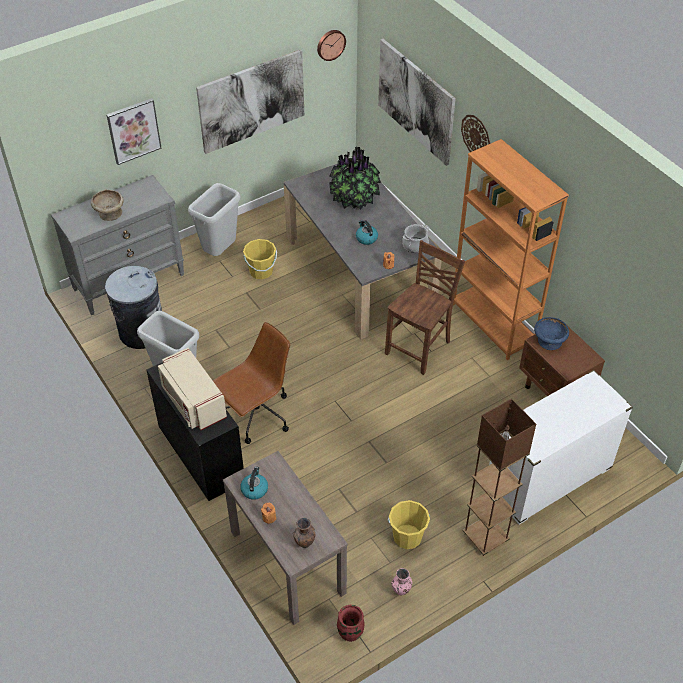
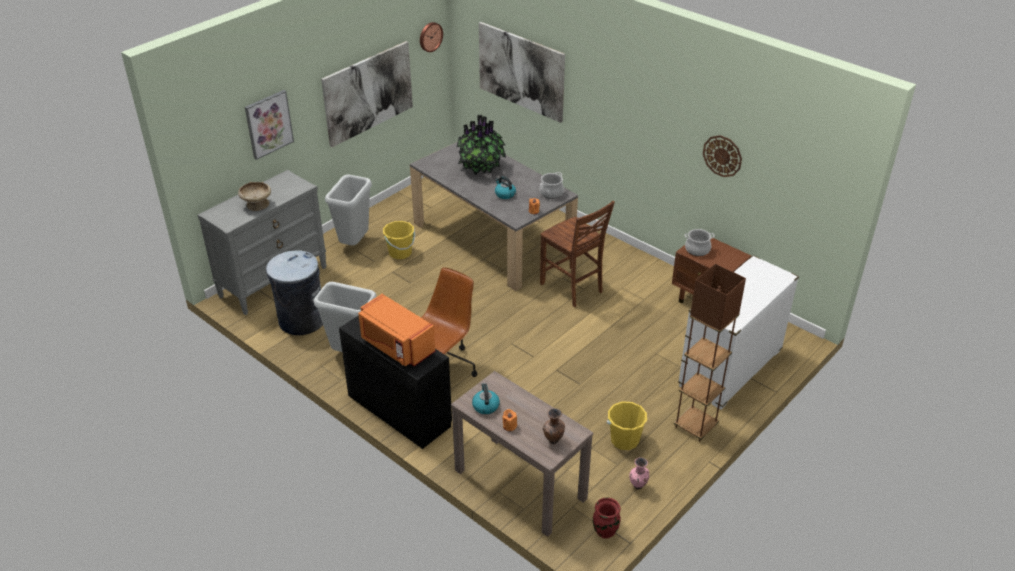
camera: 15 degrees left, 10 degrees down
(193, 402) = (396, 345): beige microwave -> orange microwave
(420, 348) = (572, 288): brown chair -> brown chair turned 120 degrees clockwise
(476, 136) = (590, 83): wall clock -> wall clock (722, 156)
(493, 324) = (630, 259): orange bookcase -> none
(549, 342) = (697, 249): blue bowl -> cooking pot

